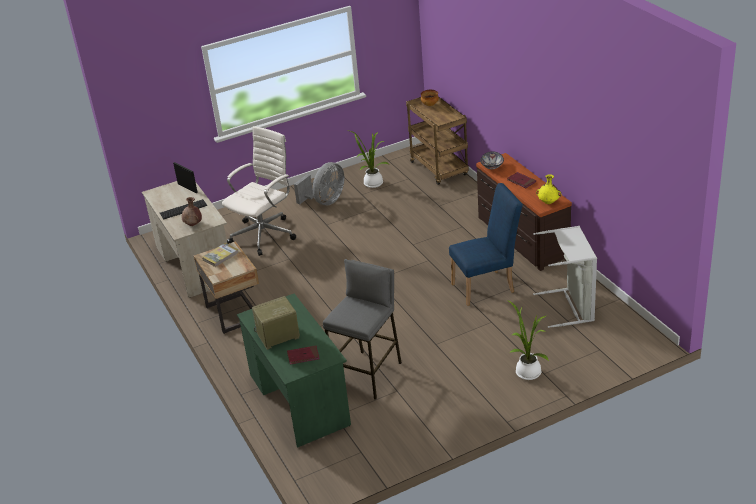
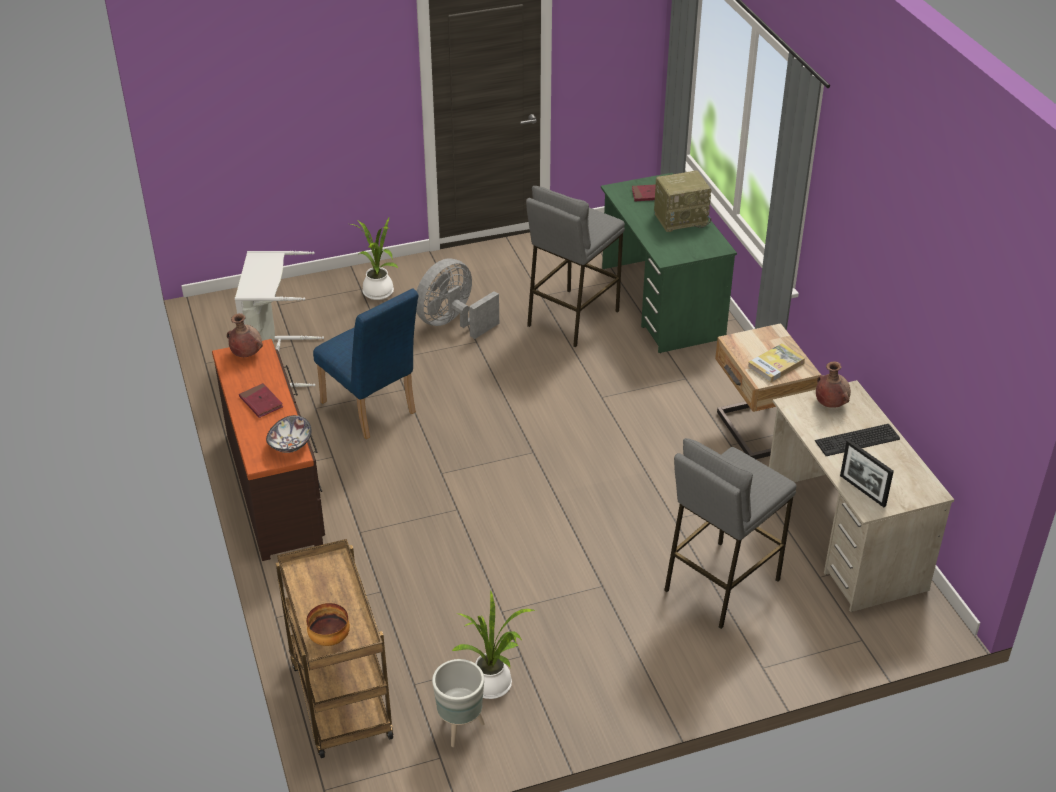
camera: 175 degrees left, 5 degrees up
(265, 234) = (720, 584): white office chair -> grey stool
(325, 201) = (598, 650): grey fan -> grey fan (453, 323)
(383, 169) = (459, 728): none -> grey planter
(487, 286) = (372, 411): blue chair -> blue chair turned 120 degrees counterclockwise
(548, 202) = (246, 354): yellow vase -> brown vase

